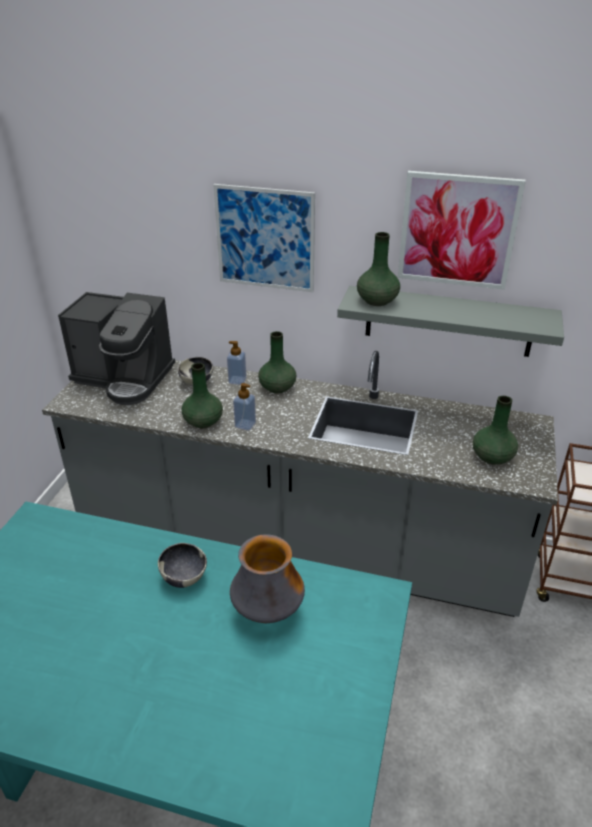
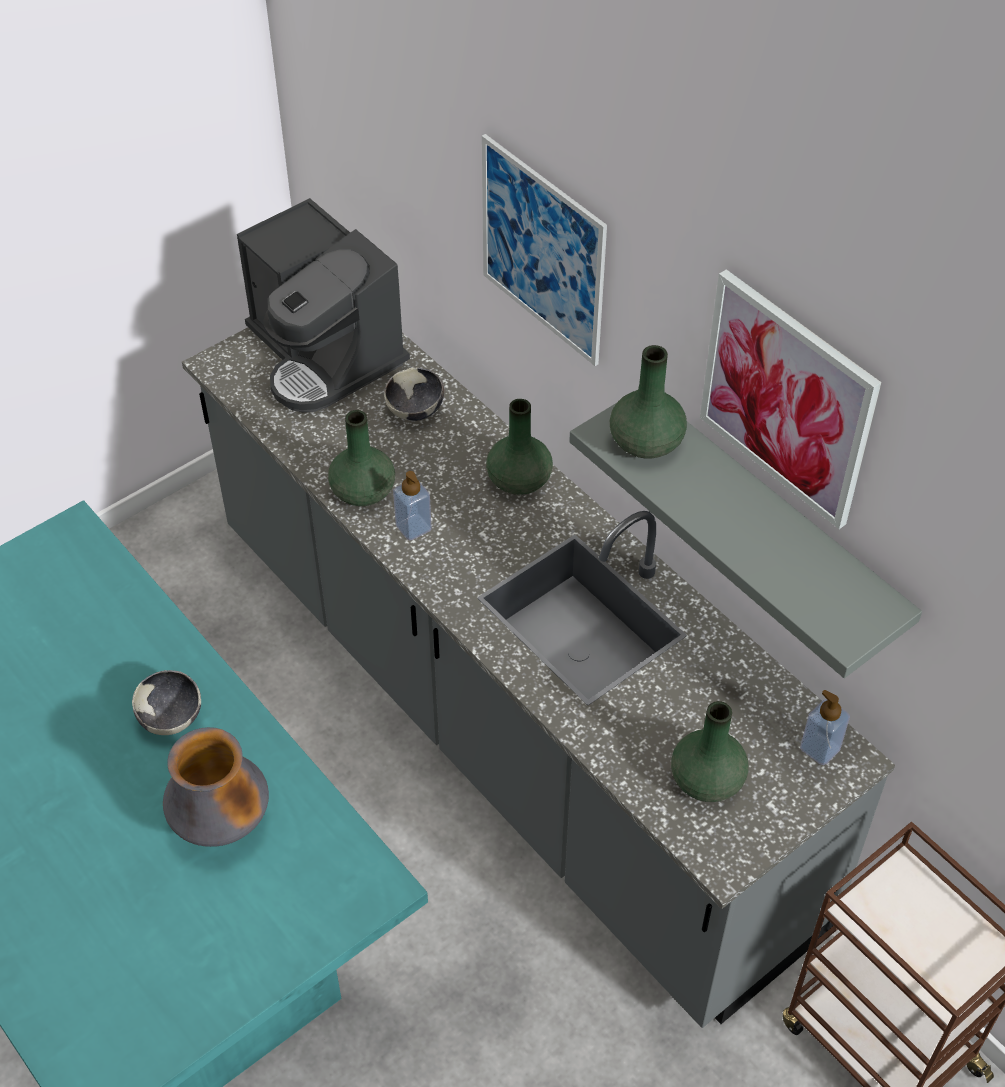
camera: 35 degrees right, 15 degrees up
(237, 380) = (474, 437): soap dispenser -> soap dispenser (820, 749)

